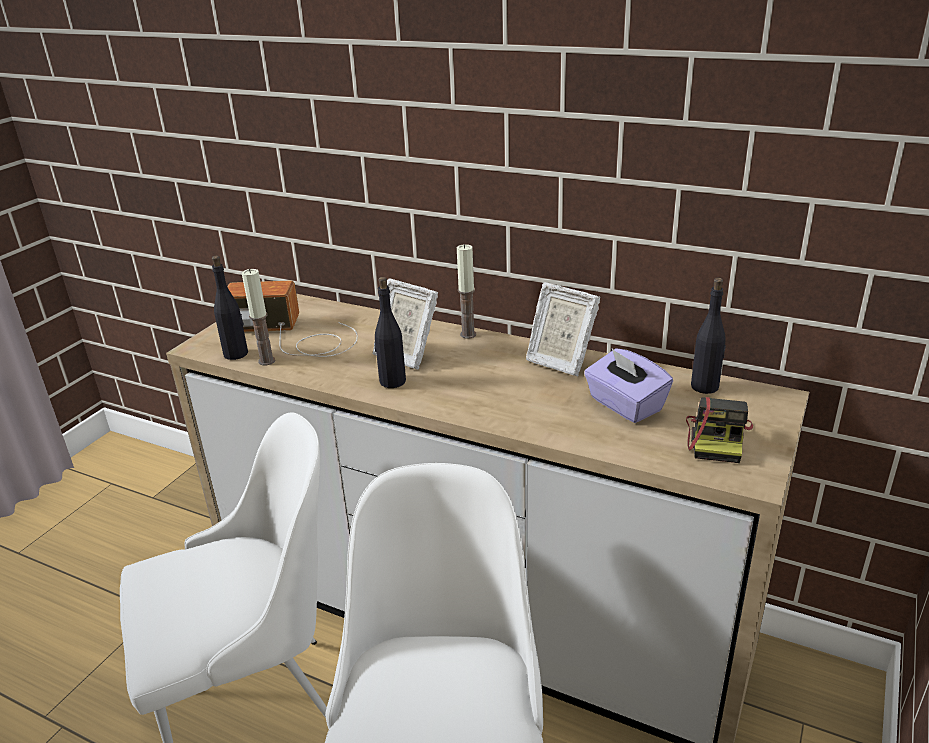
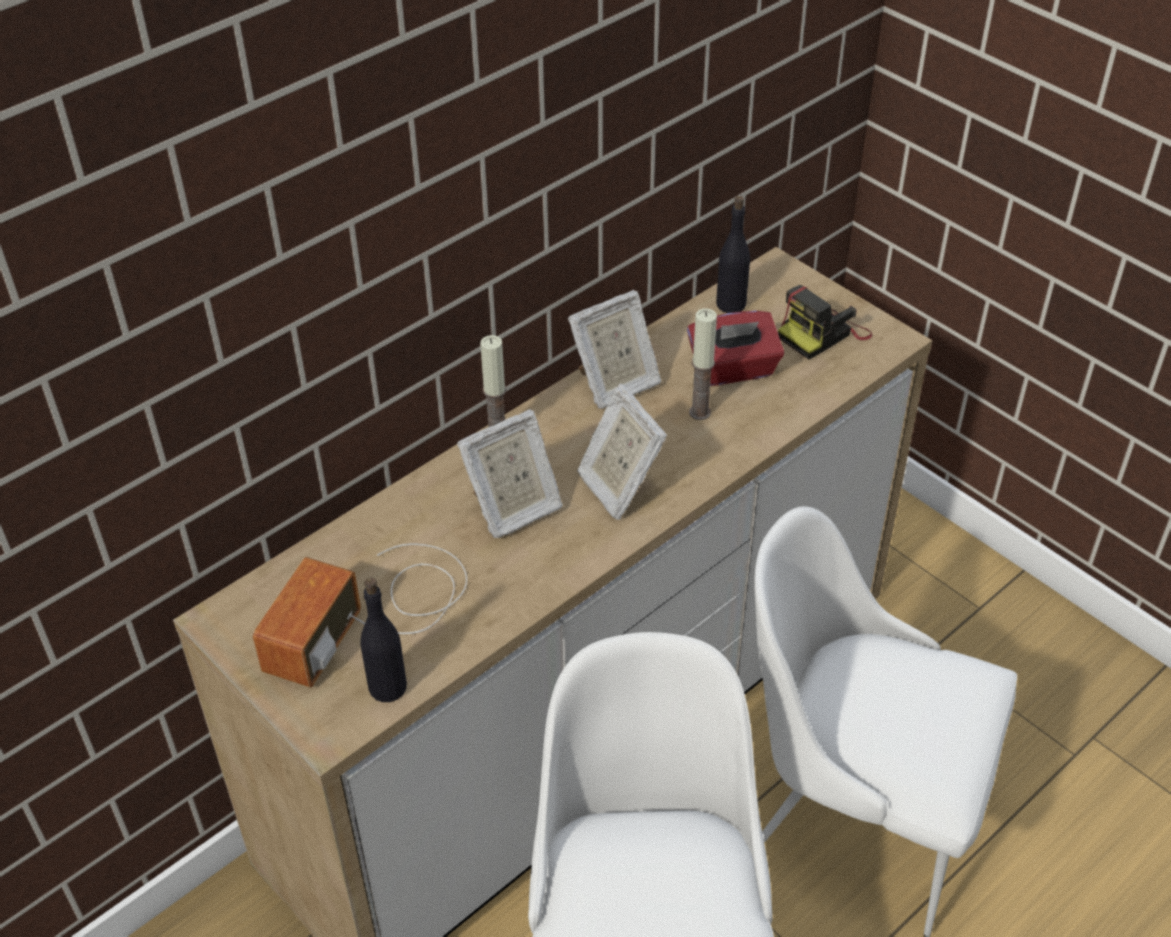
camera: 70 degrees left, 15 degrees up
(266, 361) = (434, 654): candle -> candle (700, 412)
(392, 381) = (573, 537): black bottle -> none
(453, 386) = (618, 486): none -> picture frame
(625, 405) = (733, 369): purple tissue box -> red tissue box
(717, 438) = (823, 334): camera -> camera turned 105 degrees clockwise

